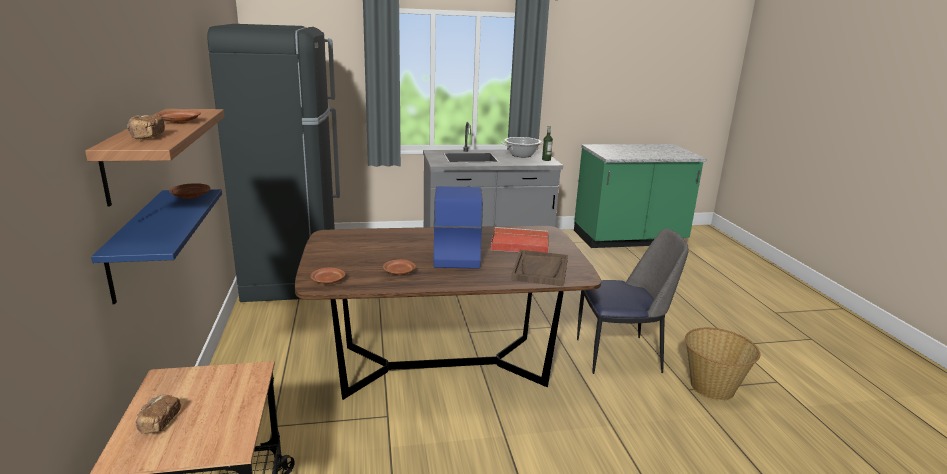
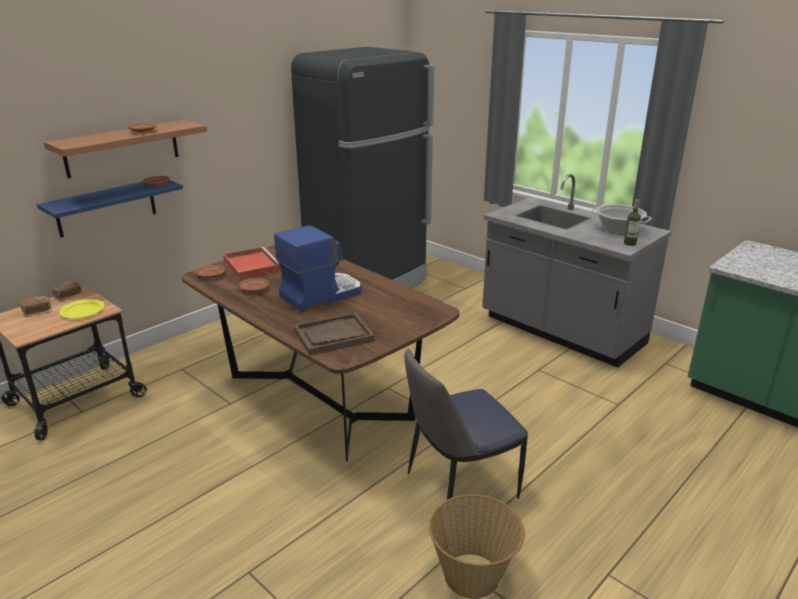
camera: 55 degrees right, 5 degrees up
(146, 137) = (89, 139): bread -> bread (68, 295)
(227, 387) = (82, 311): none -> yellow plate
(518, 243) = (383, 310): red tray -> red tray (251, 265)
(621, 355) = (458, 487): chair -> chair turned 105 degrees clockwise

